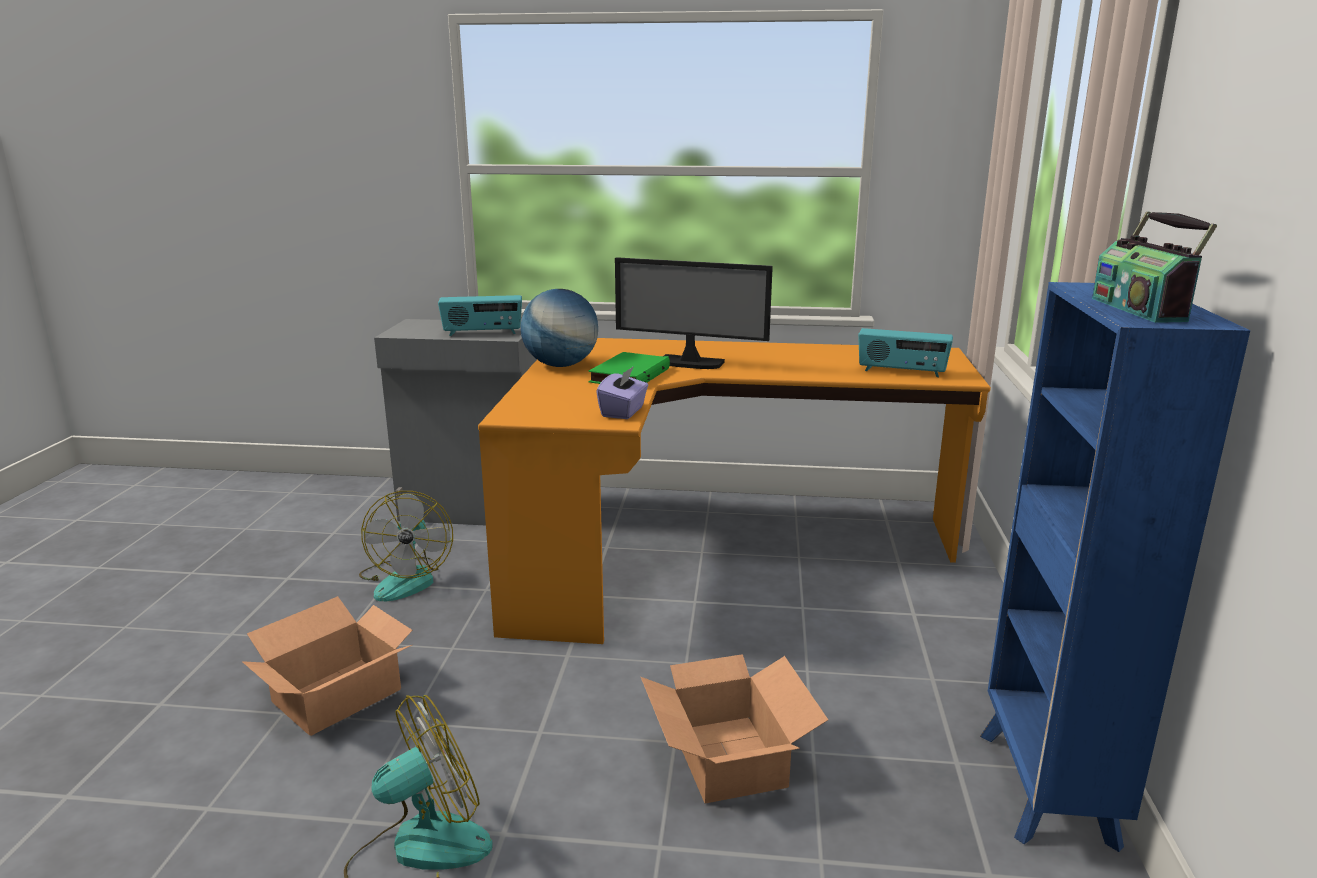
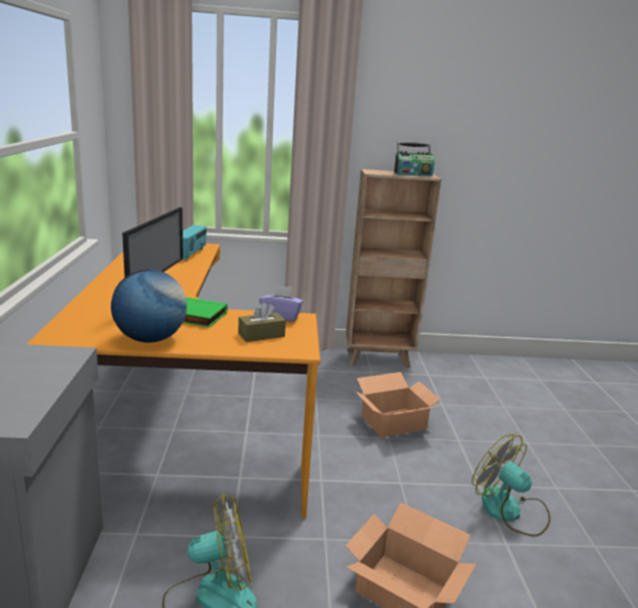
camera: 100 degrees left, 0 degrees up
(482, 333) = (47, 367): radio -> none
(560, 402) = (261, 335): none -> brown tissue box
(1046, 790) = (379, 359): blue bookcase -> brown bookcase

